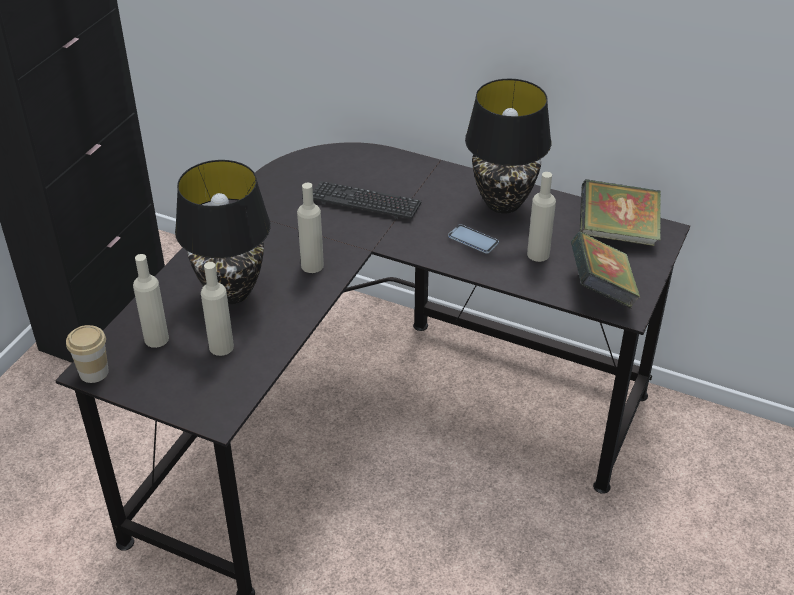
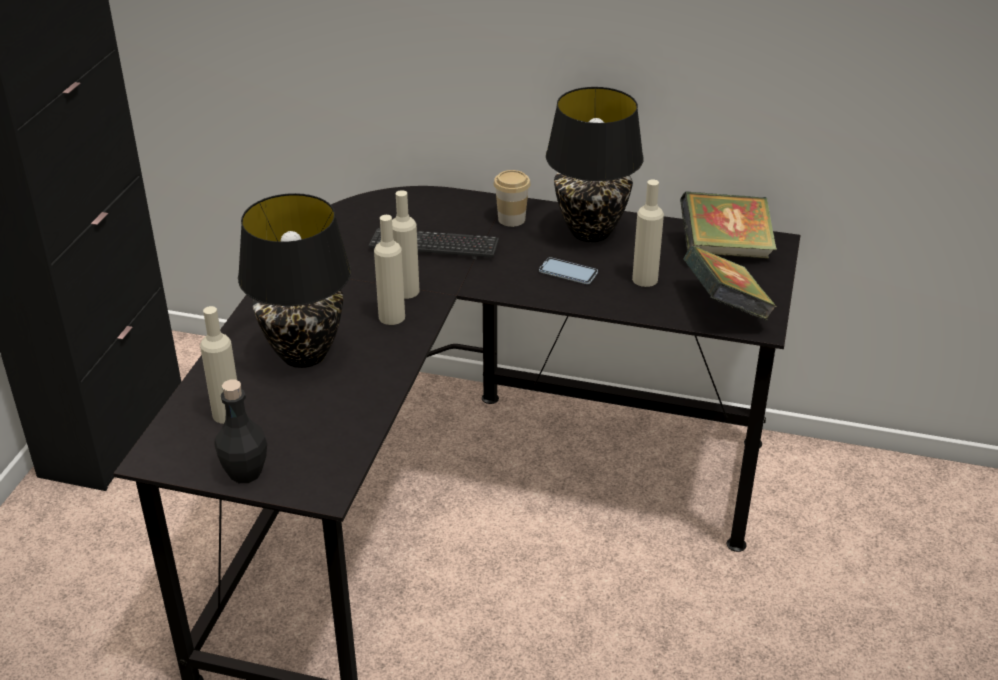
camera: 10 degrees left, 5 degrees down
(94, 372) = (159, 459): cup -> cup (511, 219)
(158, 393) = (245, 473): none -> black bottle
(221, 347) = (308, 414): beige bottle -> beige bottle (406, 291)

